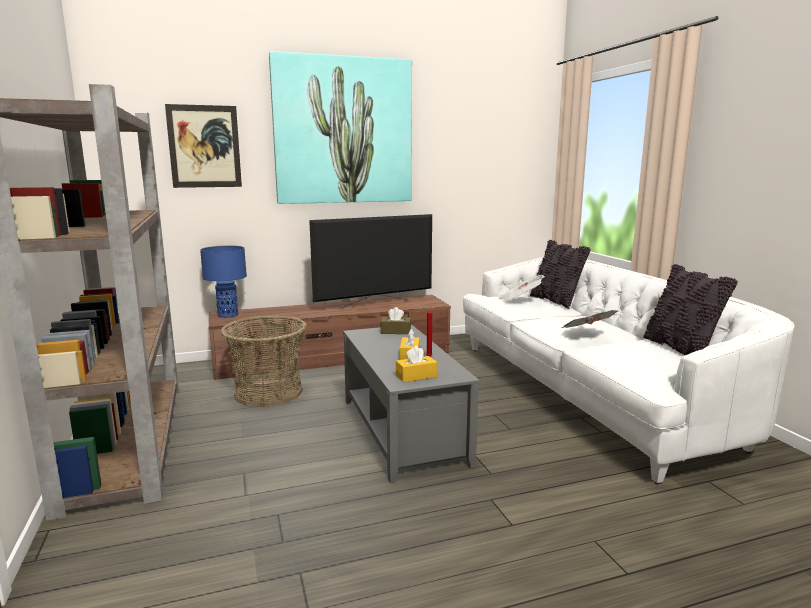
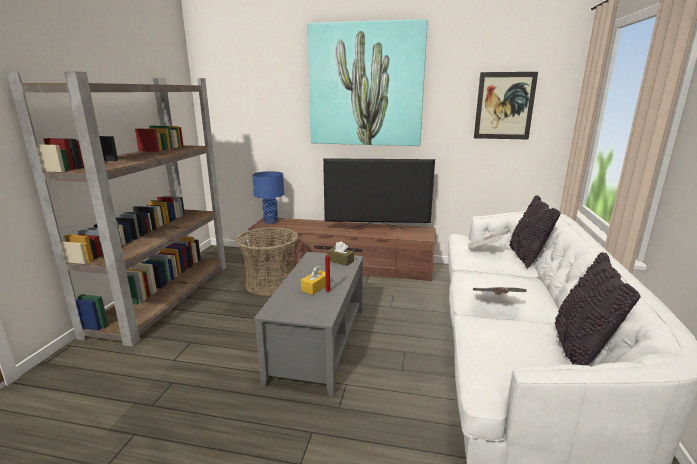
camera: 30 degrees right, 5 degrees up
(204, 146) = (264, 99): picture -> picture (504, 106)
(416, 376) = (291, 308): yellow tissue box -> none

